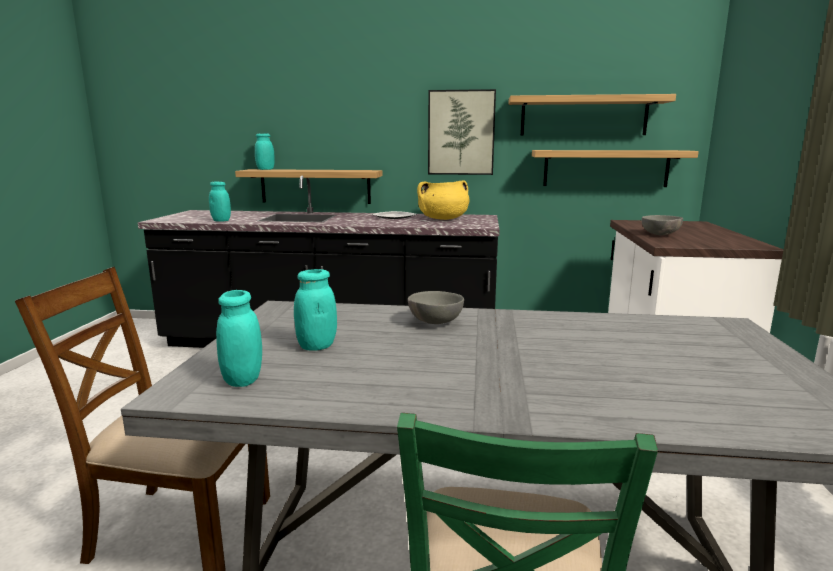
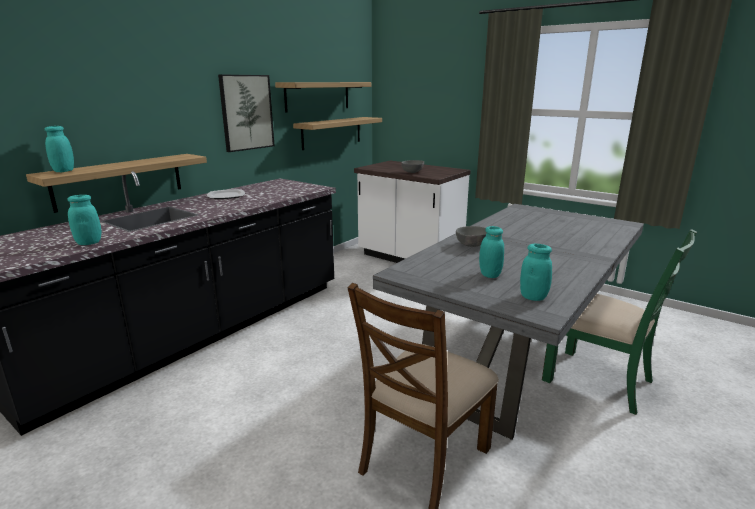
camera: 60 degrees left, 5 degrees up
(443, 219) = (268, 189): yellow cooking pot -> none

